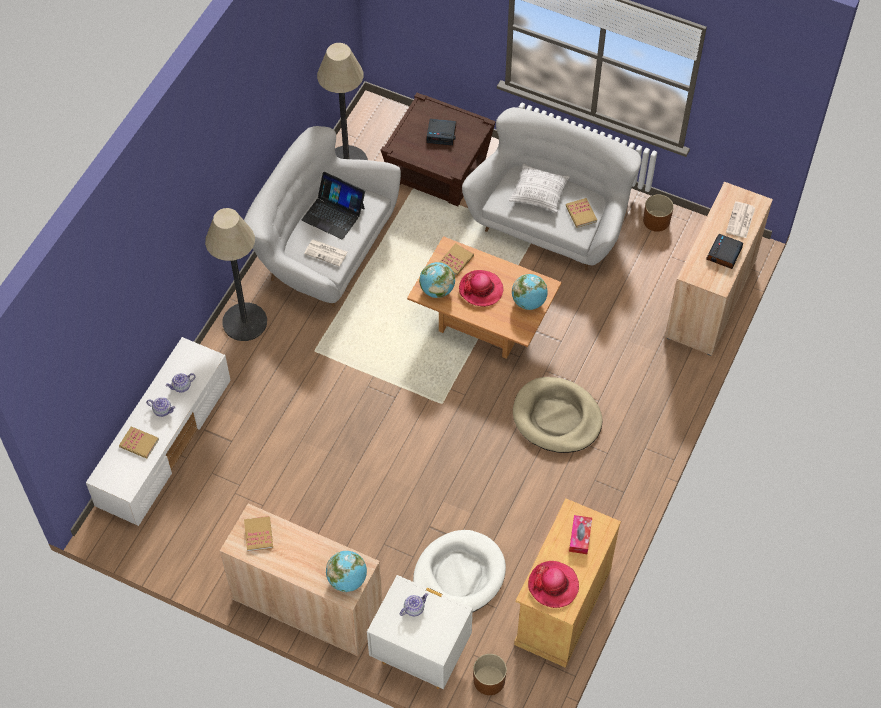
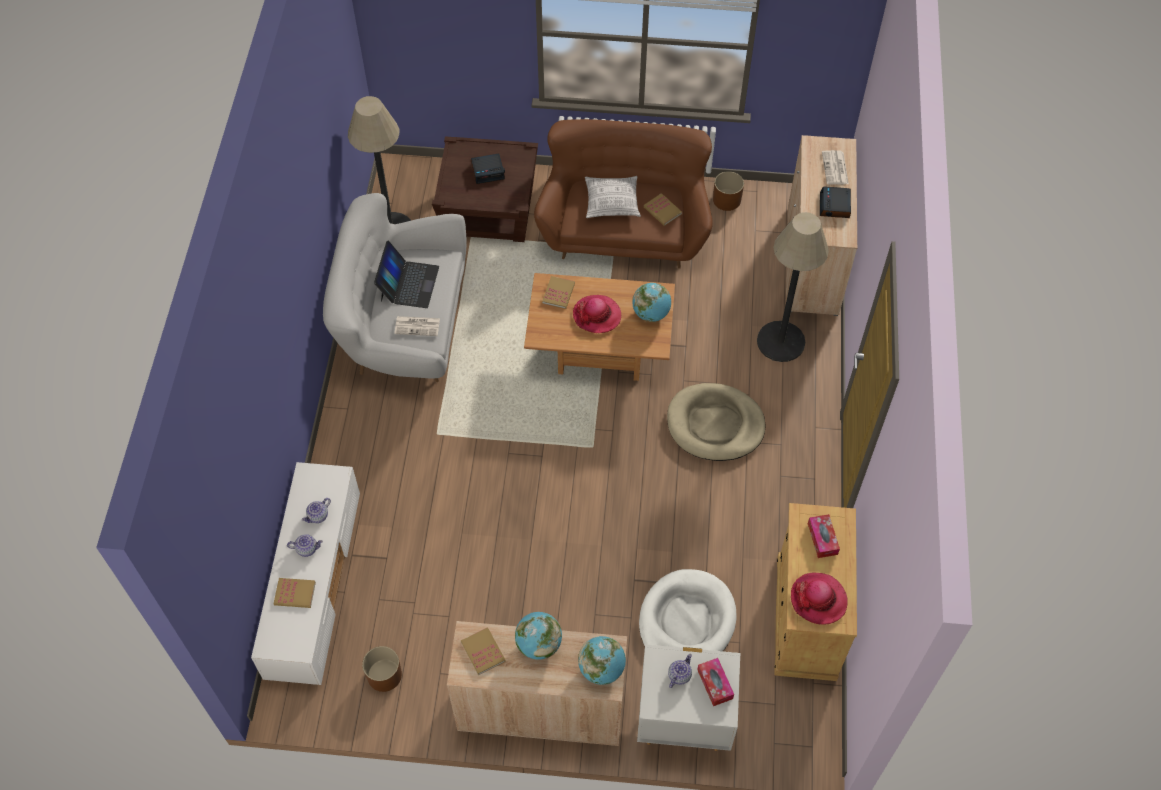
camera: 20 degrees left, 0 degrees up
(244, 322) = (349, 426): floor lamp -> floor lamp (780, 341)
(333, 214) = (408, 283): laptop -> laptop turned 90 degrees counterclockwise
(437, 290) = (552, 329): globe -> globe (538, 644)
(440, 625) = (715, 684): none -> tissue box
(488, 680) = (765, 722): brown planter -> brown planter (384, 675)
(551, 222) = (624, 230): white sofa -> brown sofa

